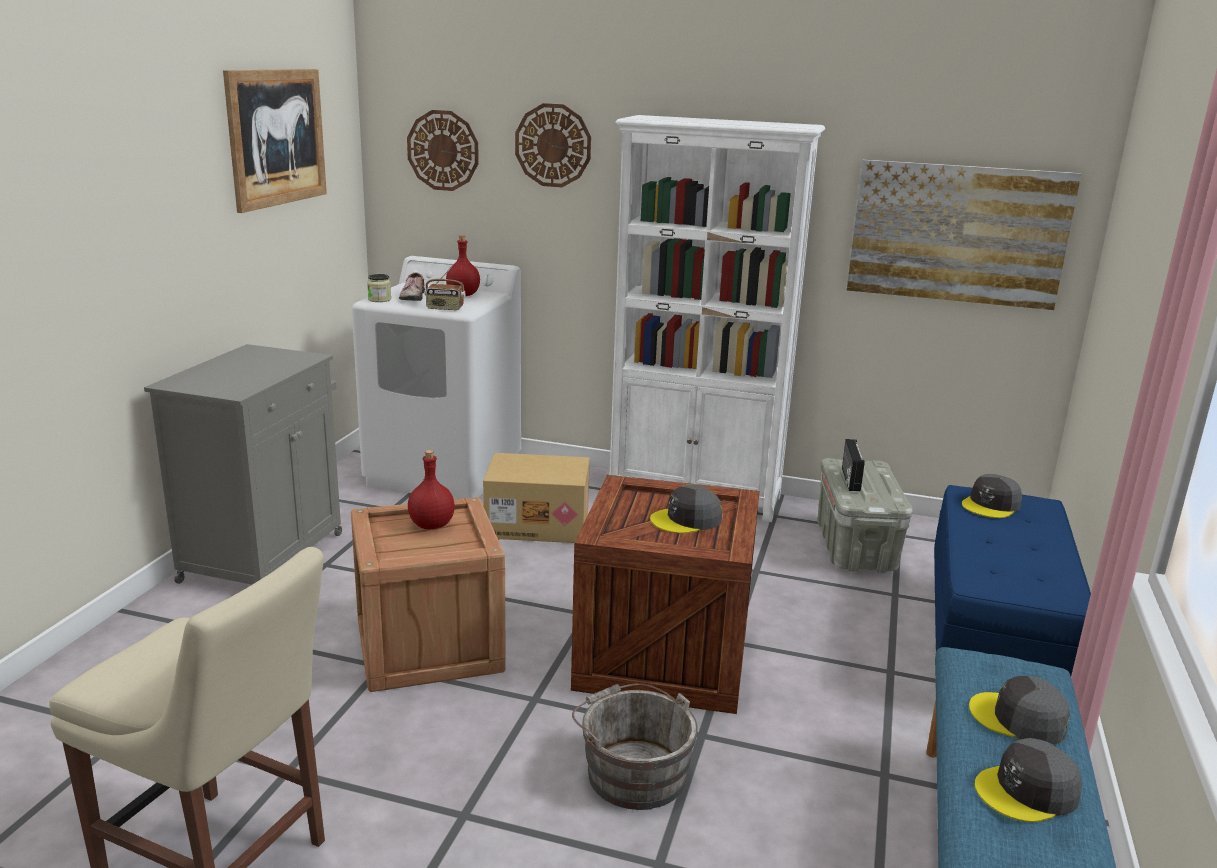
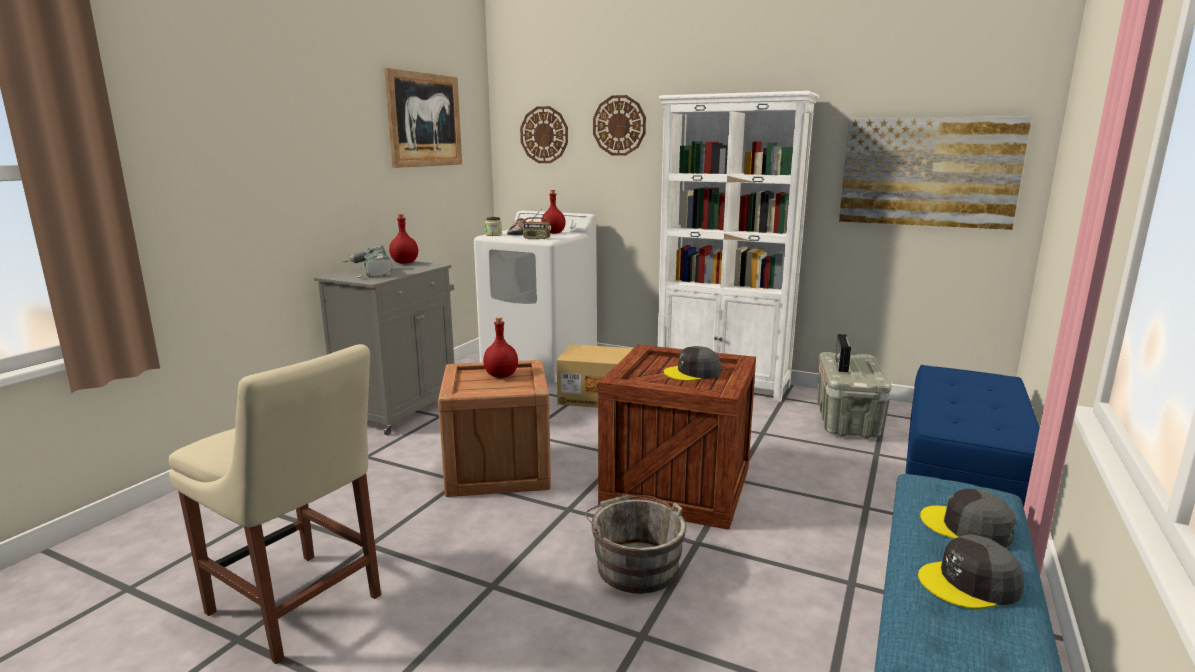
camera: 10 degrees right, 5 degrees down
(224, 376) = (370, 273): none -> power drill
(263, 352) = (404, 263): none -> red bottle
(991, 505) = (957, 378): grey cap -> none

